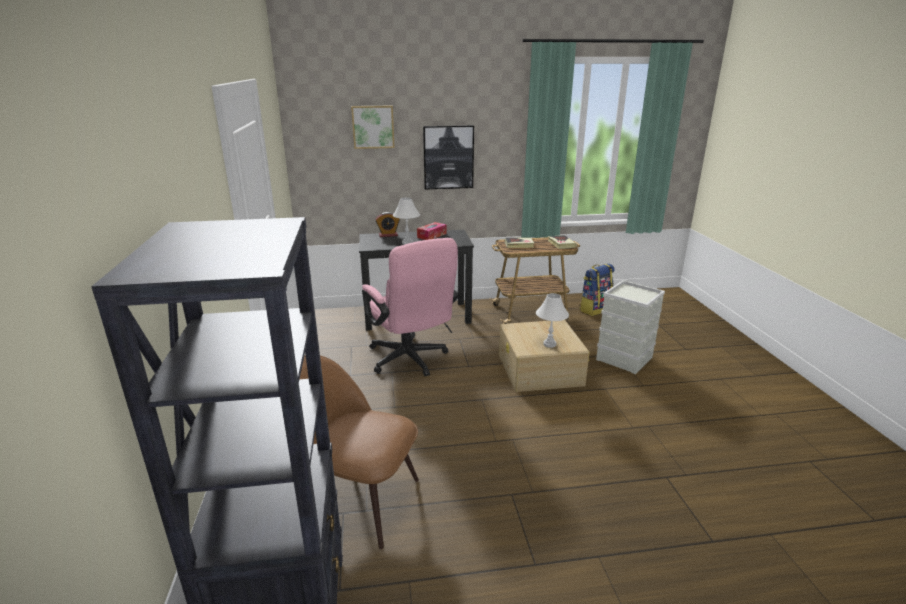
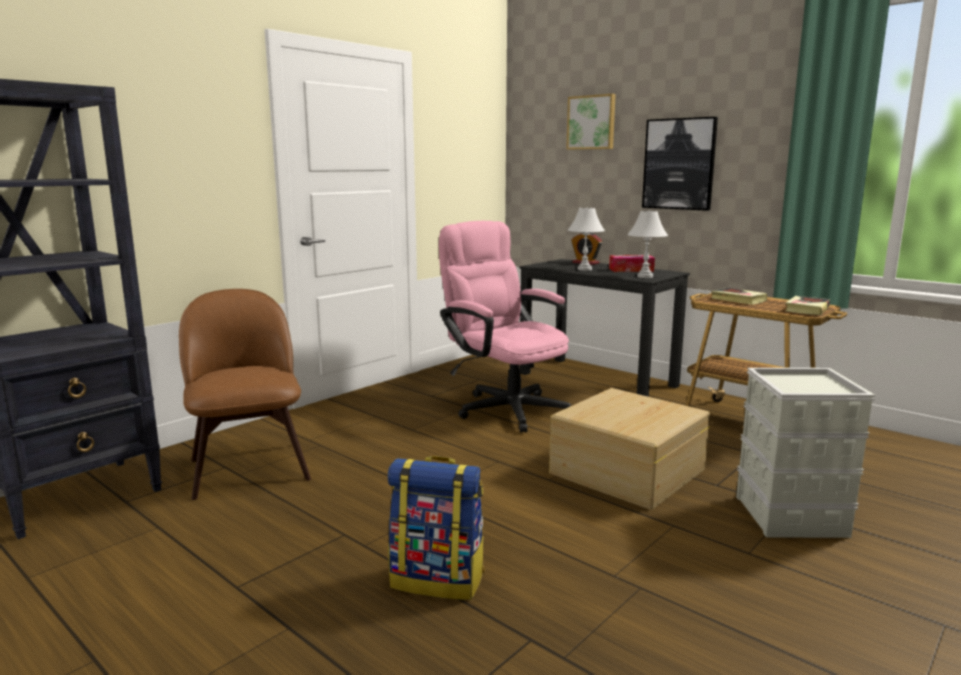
camera: 50 degrees right, 10 degrees down
(410, 360) = (505, 407): pink office chair -> pink office chair turned 120 degrees clockwise
(549, 344) = (618, 420): white table lamp -> white table lamp (644, 276)
(595, 309) = (879, 454): backpack -> backpack (438, 579)

